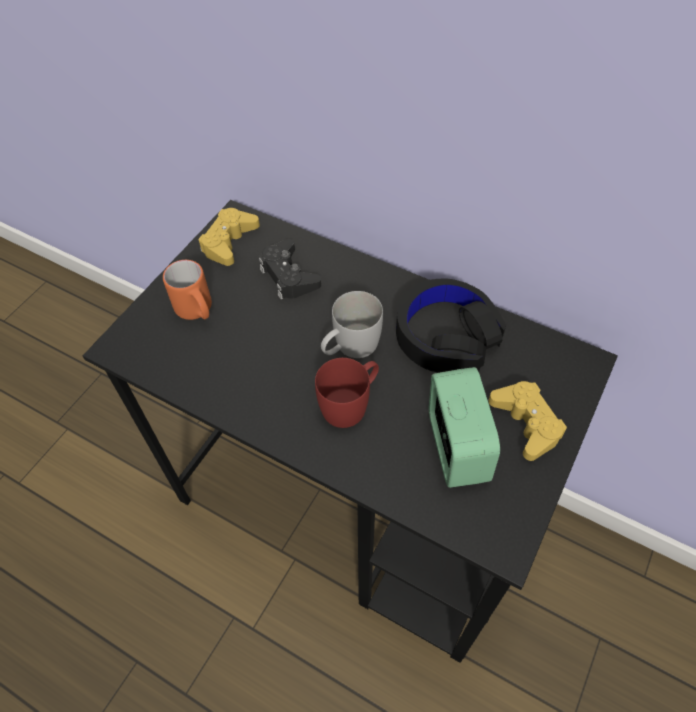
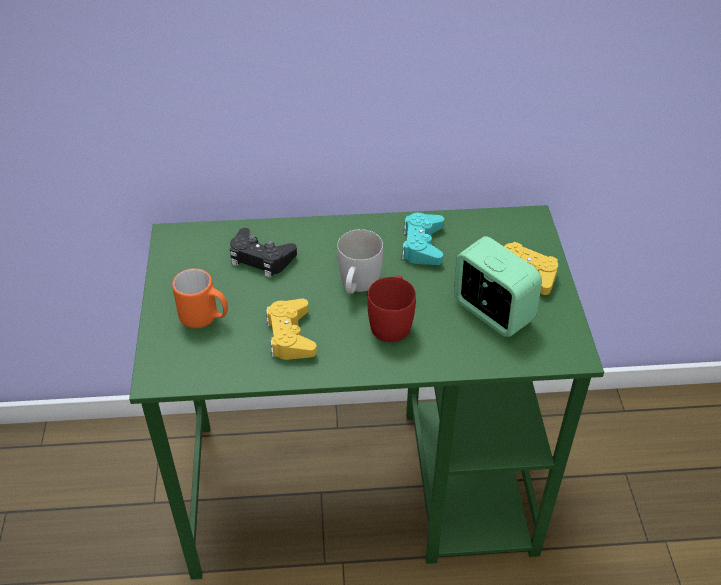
camera: 35 degrees left, 10 degrees down
(229, 242) = (183, 255): yellow game controller -> yellow game controller (290, 336)
(355, 506) = (363, 488): black desk -> green desk
(446, 336) = (422, 245): black headphones -> turquoise game controller

